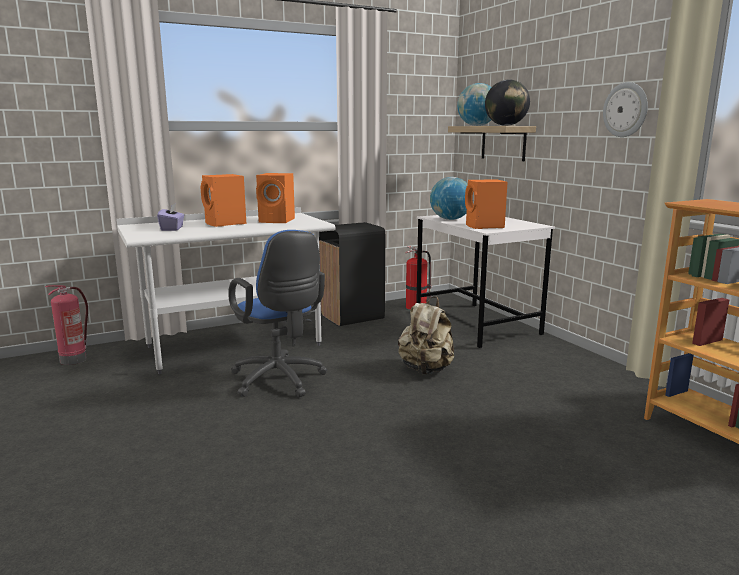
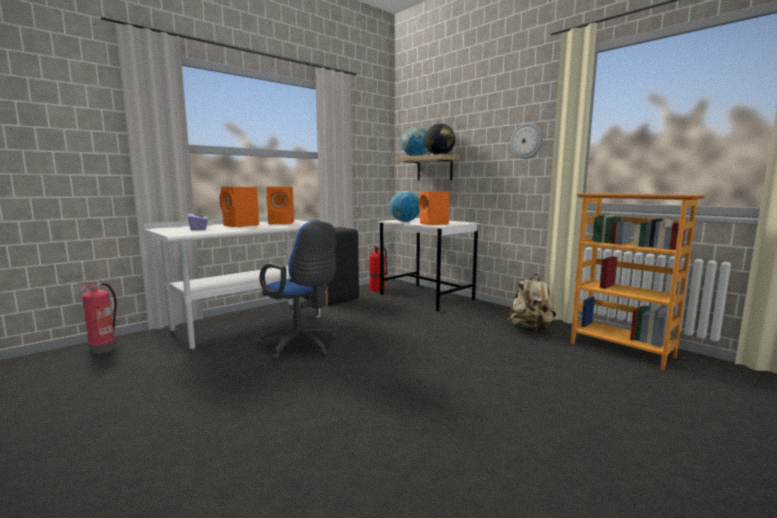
camera: 15 degrees left, 5 degrees down
(426, 370) = (409, 328): beige backpack -> beige backpack (530, 331)

